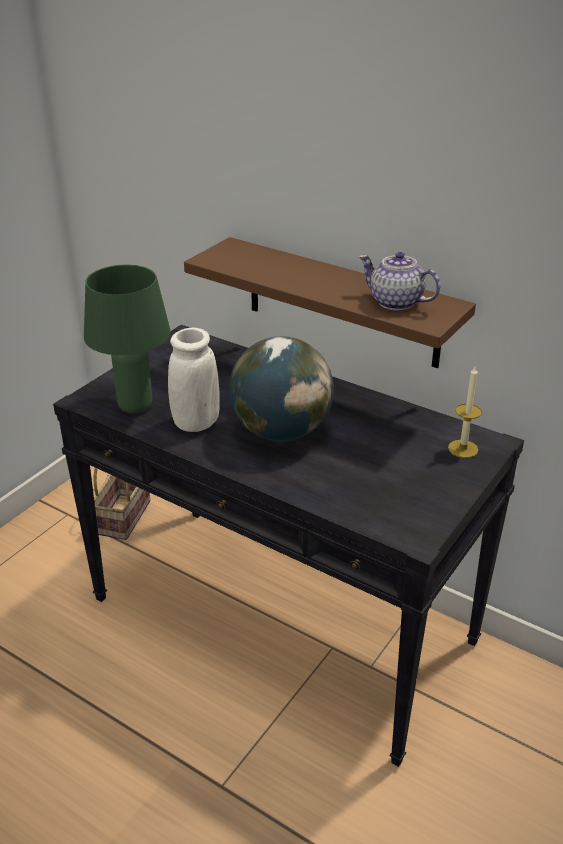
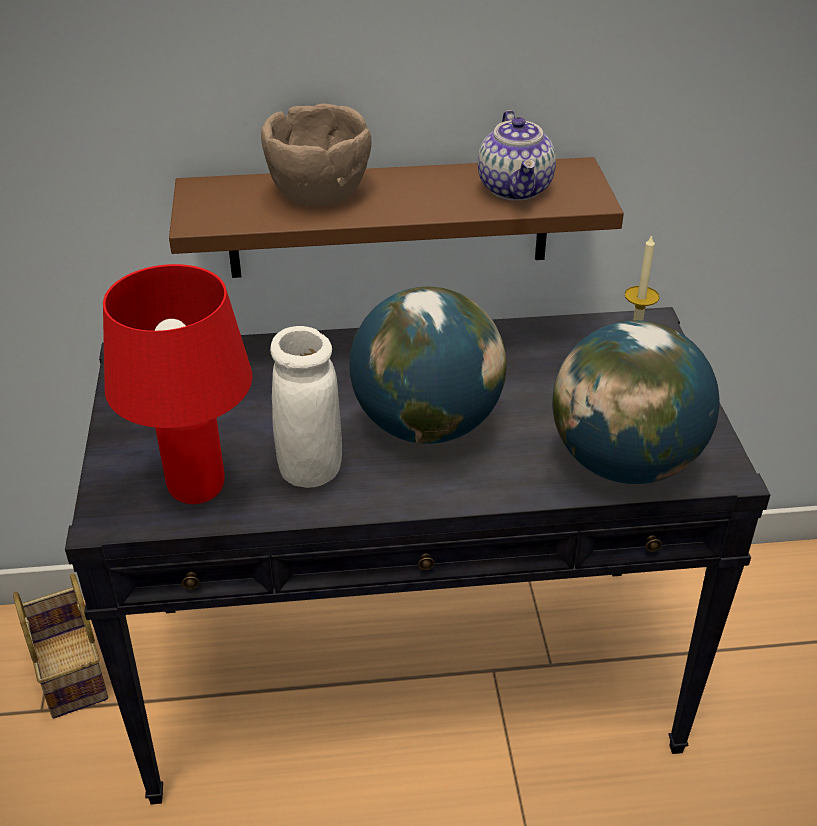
camera: 40 degrees left, 5 degrees up
(134, 407) = (196, 490): green table lamp -> red table lamp
(284, 266) = (316, 193): none -> brown bowl
(364, 502) = (624, 462): none -> globe
(395, 302) = (516, 189): teapot -> teapot turned 90 degrees counterclockwise

